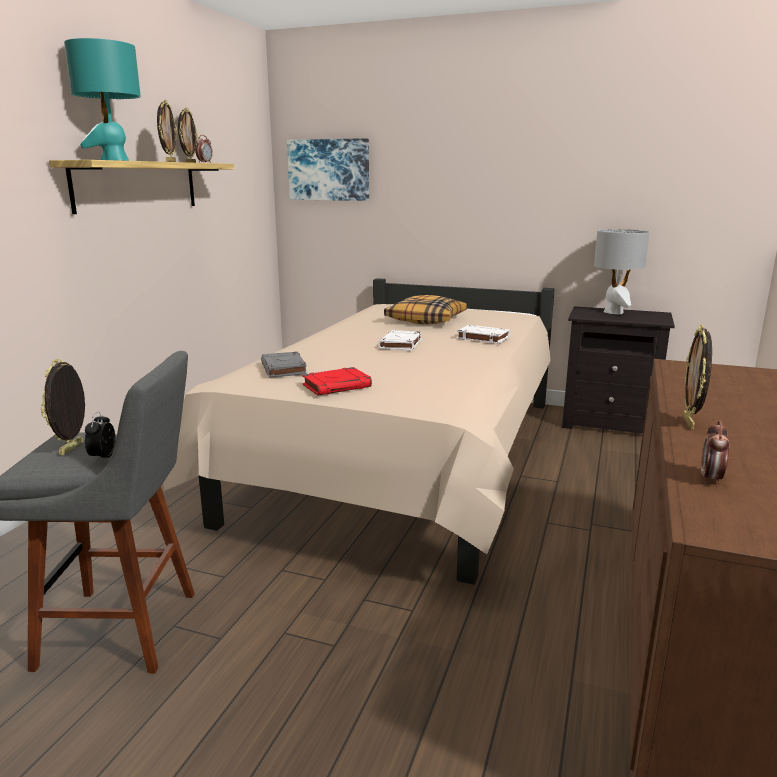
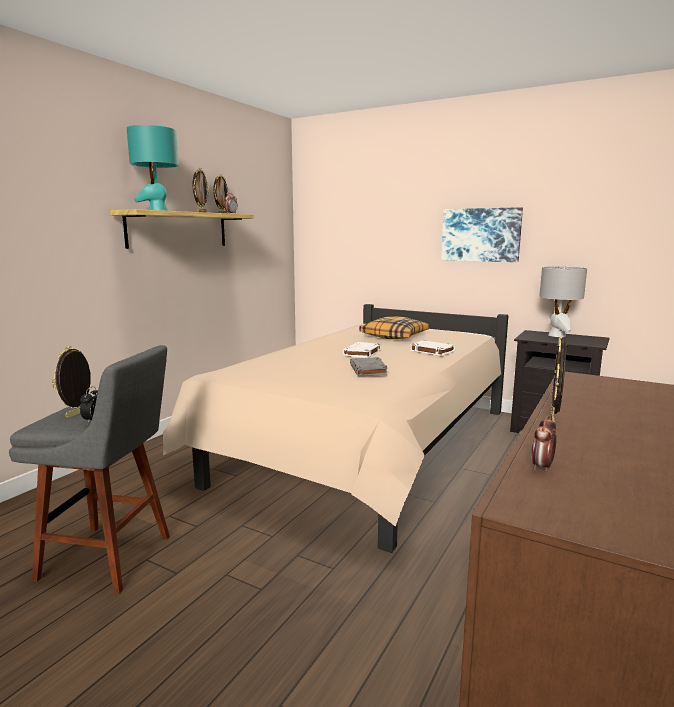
camera: 10 degrees right, 5 degrees down
(284, 369) = (261, 367): grey book -> grey book (368, 370)
(329, 170) = (333, 220): picture -> picture (481, 235)
(337, 386) = (293, 381): red book -> none

